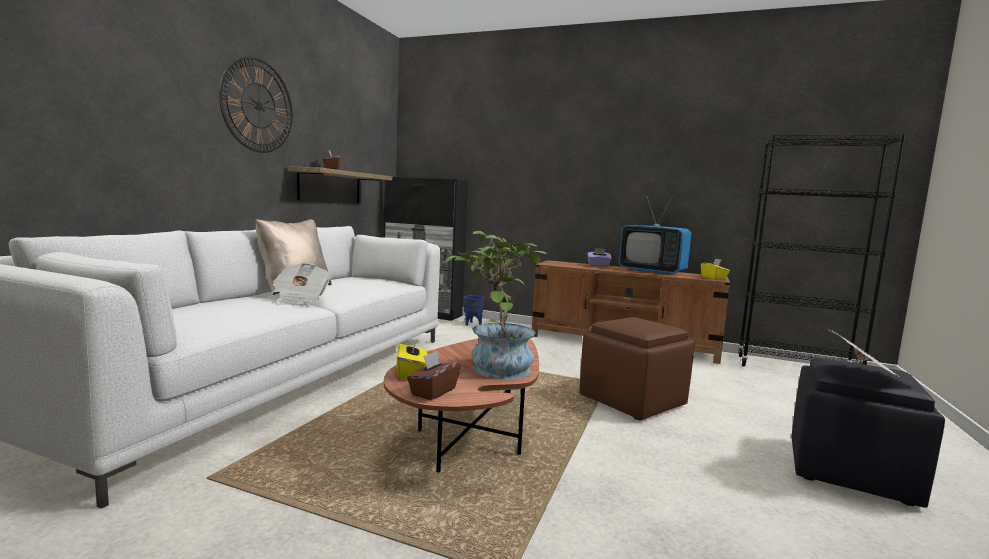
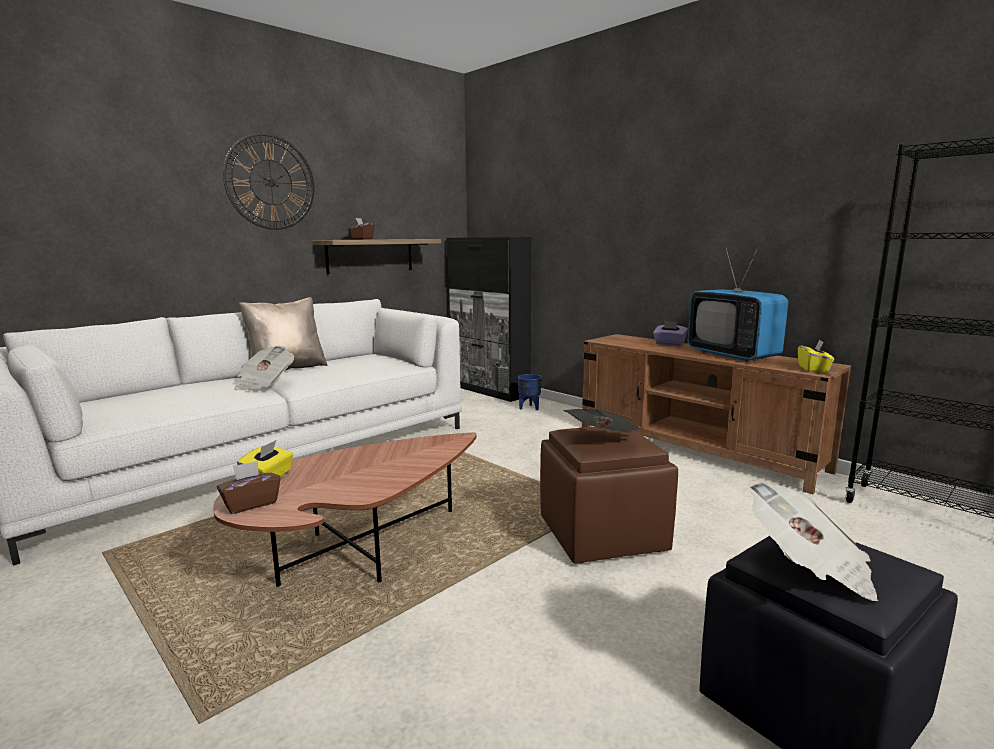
camera: 25 degrees right, 5 degrees up
(494, 366) = (363, 478): potted plant -> none
(644, 326) = (603, 441): none -> newspaper

